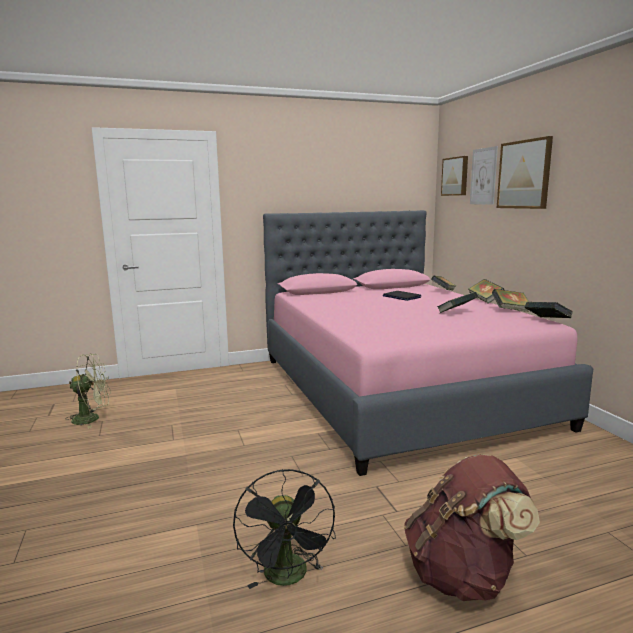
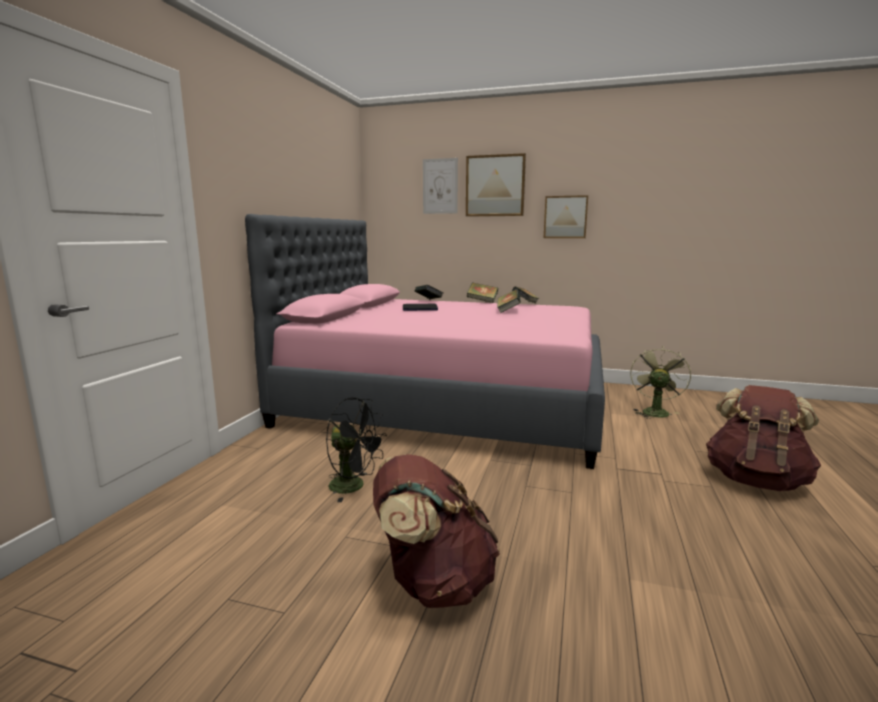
camera: 55 degrees left, 0 degrees up
(92, 418) = (198, 609): green fan -> green fan (654, 411)
(145, 461) = (433, 583): none -> brown backpack
(288, 578) = (746, 550): black fan -> black fan (354, 486)
(455, 176) = (397, 185): picture -> picture (565, 217)
(547, 321) = (568, 306): book -> none

